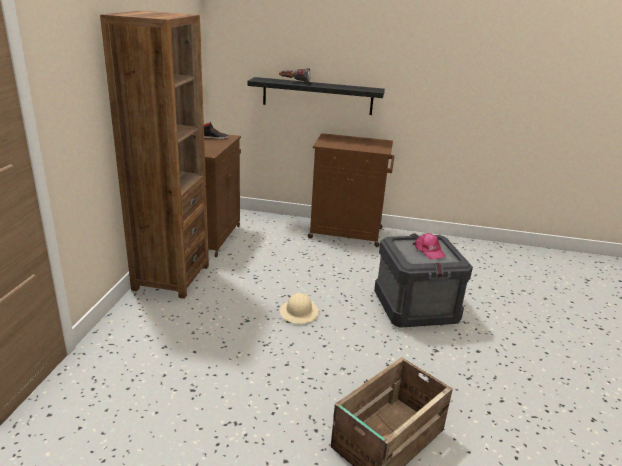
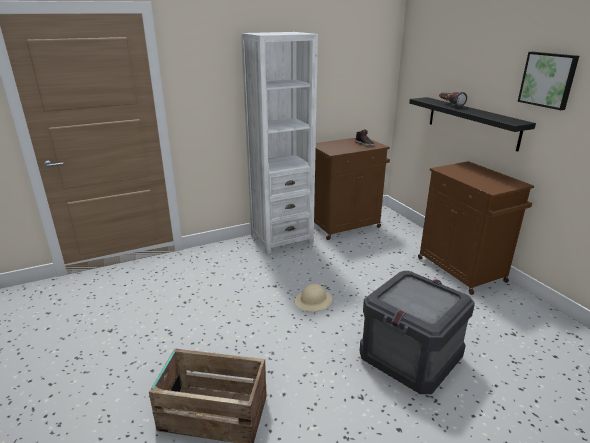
camera: 55 degrees right, 0 degrees up
(171, 277) = (281, 239): brown bookcase -> white bookcase
(390, 51) = (548, 80): none -> picture
(429, 251) = (424, 300): pink cap -> none

